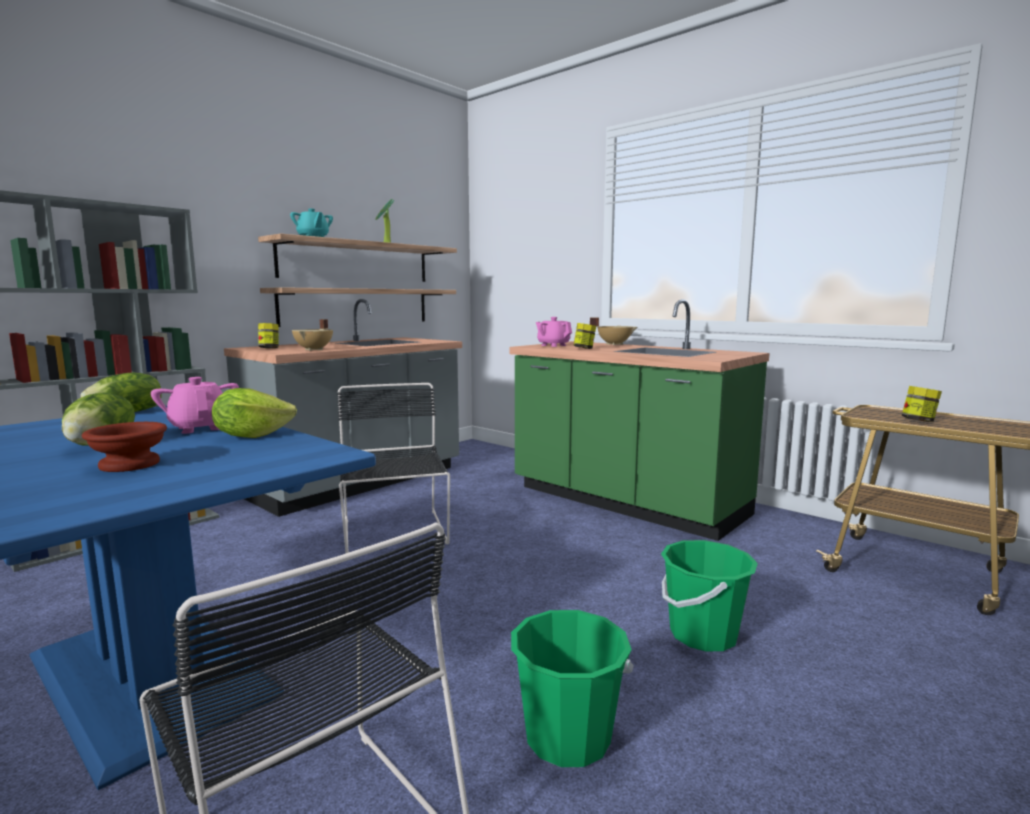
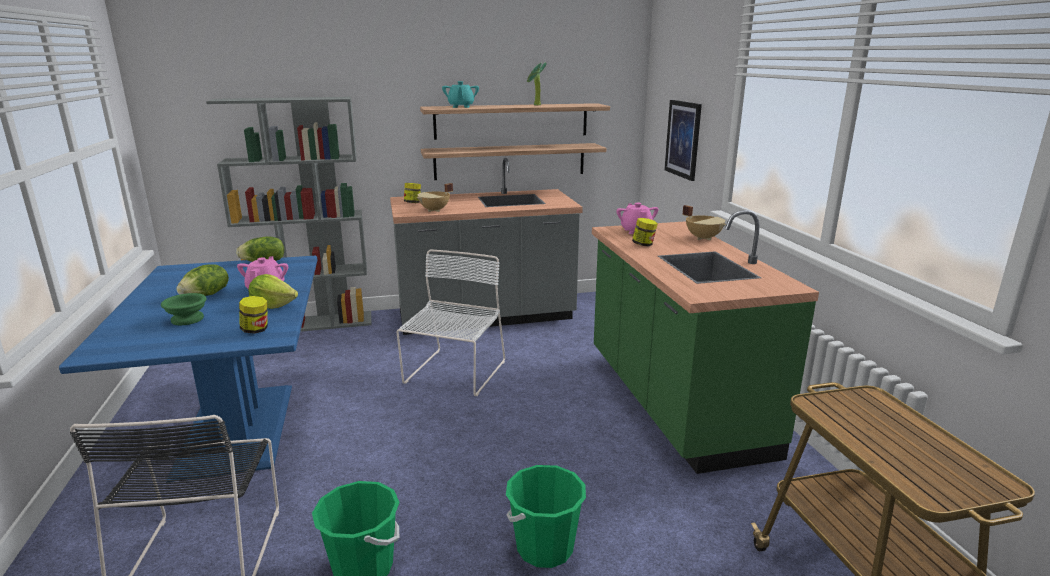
camera: 35 degrees right, 10 degrees up
(127, 465) = (186, 320): brown bowl -> green bowl
(394, 533) = (454, 373): black chair -> white chair
(534, 275) = (683, 139): none -> picture
(919, 421) = (866, 432): jar -> jar (256, 330)

